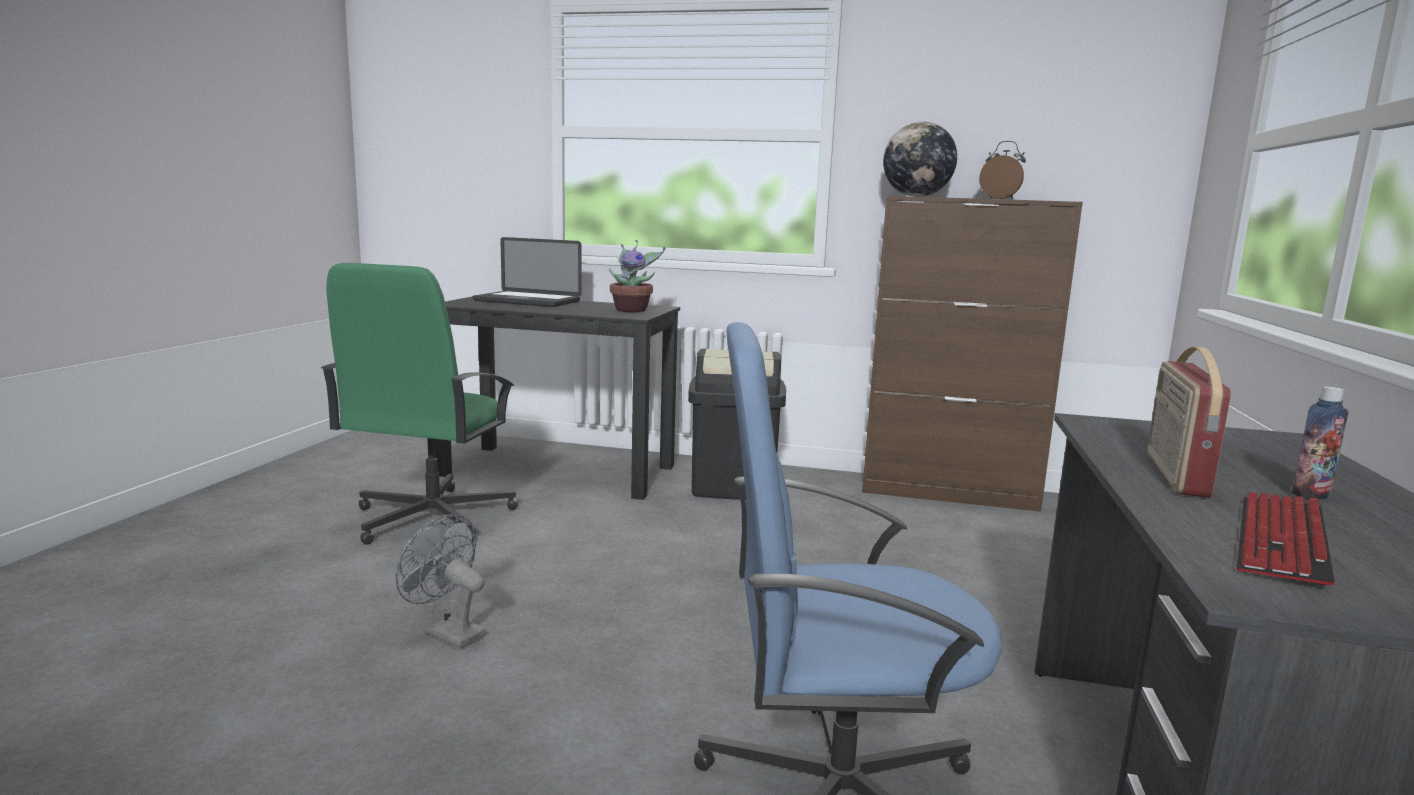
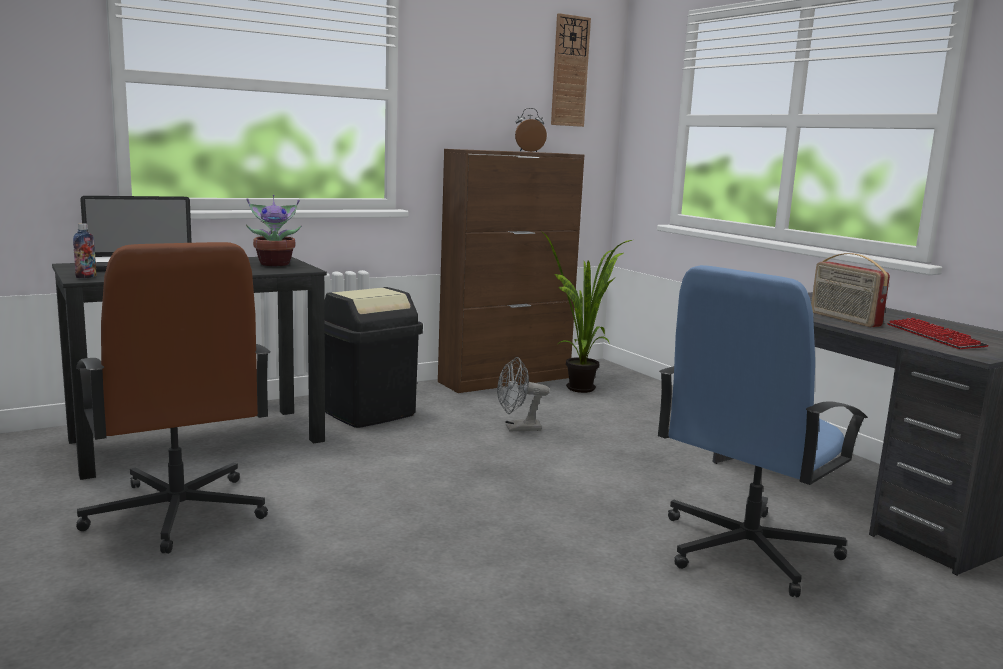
camera: 45 degrees left, 0 degrees up
(431, 519) = (177, 514): green office chair -> brown office chair
(447, 632) = (398, 576): grey fan -> grey fan (517, 428)
(916, 196) = (474, 149): globe -> none
(1026, 530) = (583, 391): none -> potted plant
(1102, 88) = (569, 71): none -> wall clock
(1310, 494) = (890, 318): bottle -> bottle (86, 277)

